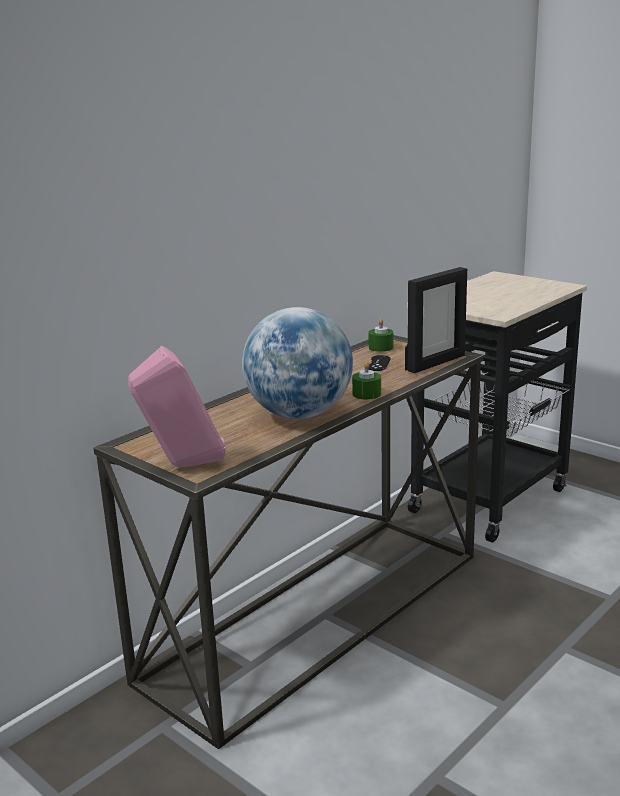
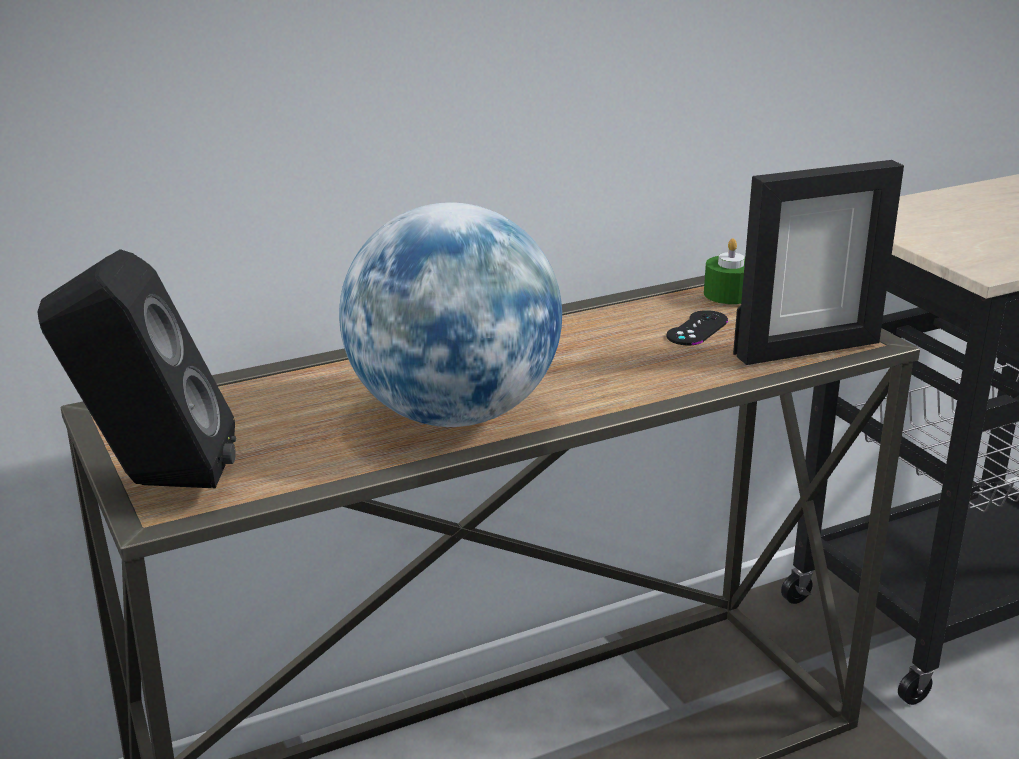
camera: 20 degrees right, 5 degrees up
(182, 466) = (153, 483): pink speaker -> black speaker
(366, 394) = (615, 394): green candle -> none

